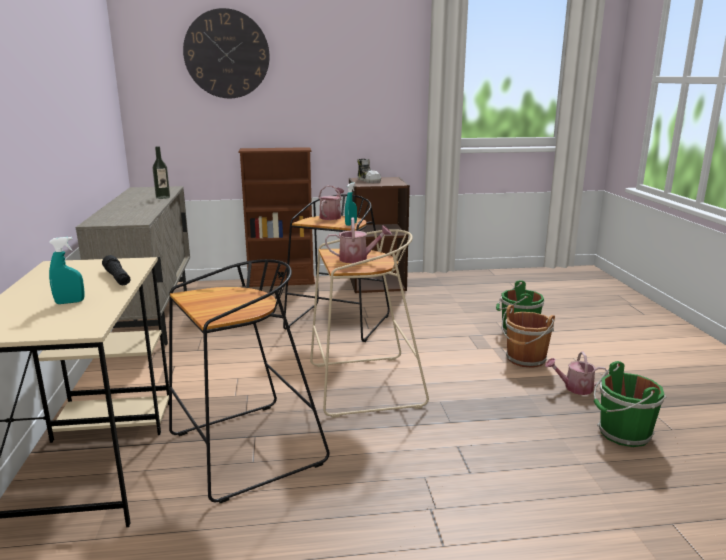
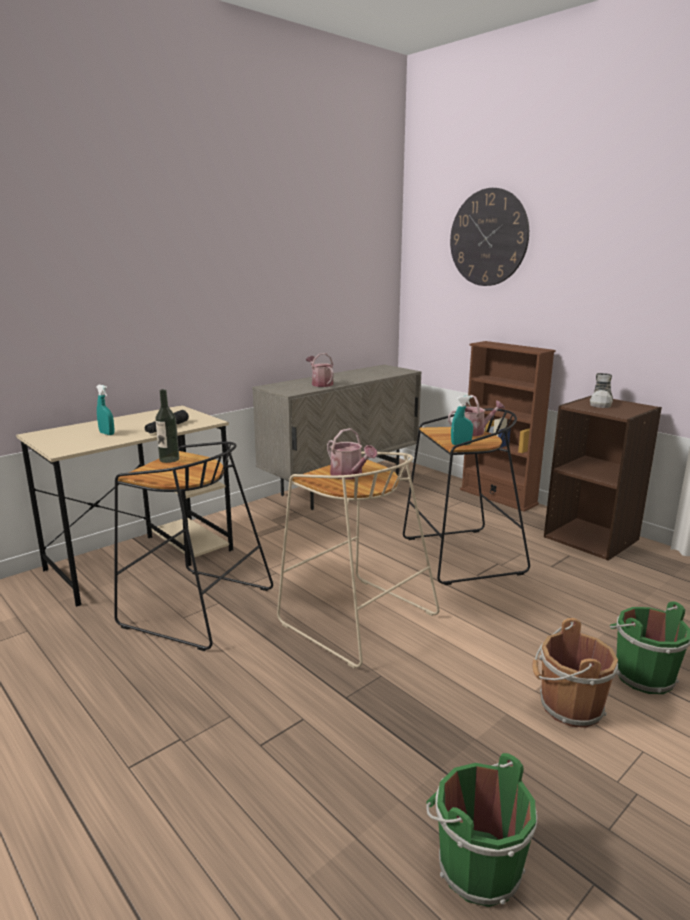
camera: 55 degrees right, 0 degrees up
(163, 197) = (371, 377): bottle -> bottle (169, 459)
(574, 388) = (549, 778): watering can -> watering can (320, 384)

